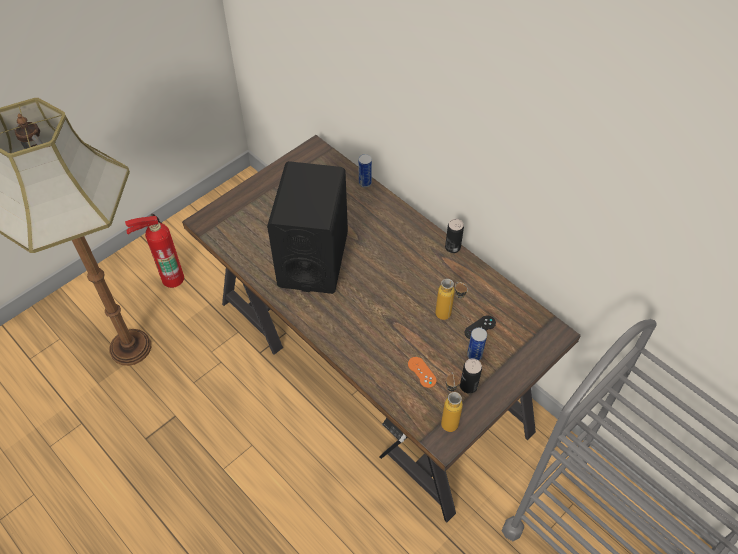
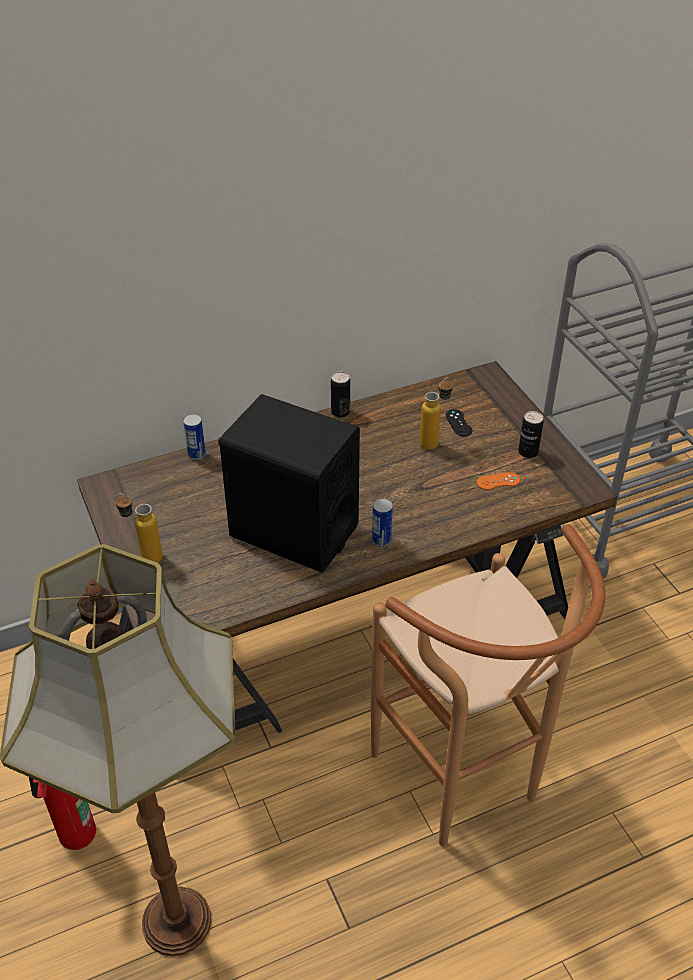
camera: 70 degrees left, 10 degrees down
(265, 479) = (464, 786): none -> brown stool
(448, 418) = (561, 477): bottle -> bottle (144, 556)
(474, 355) = (491, 437): can -> can (381, 540)

